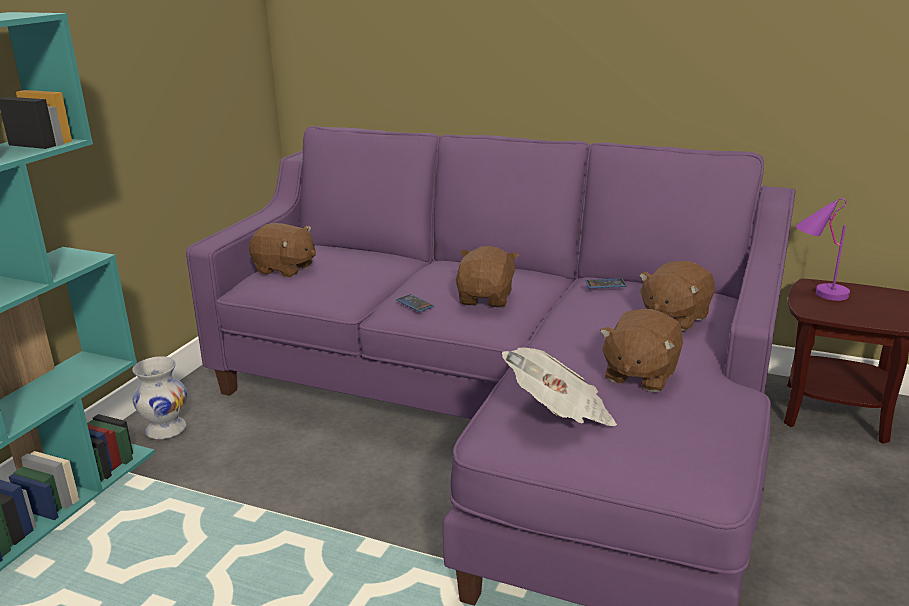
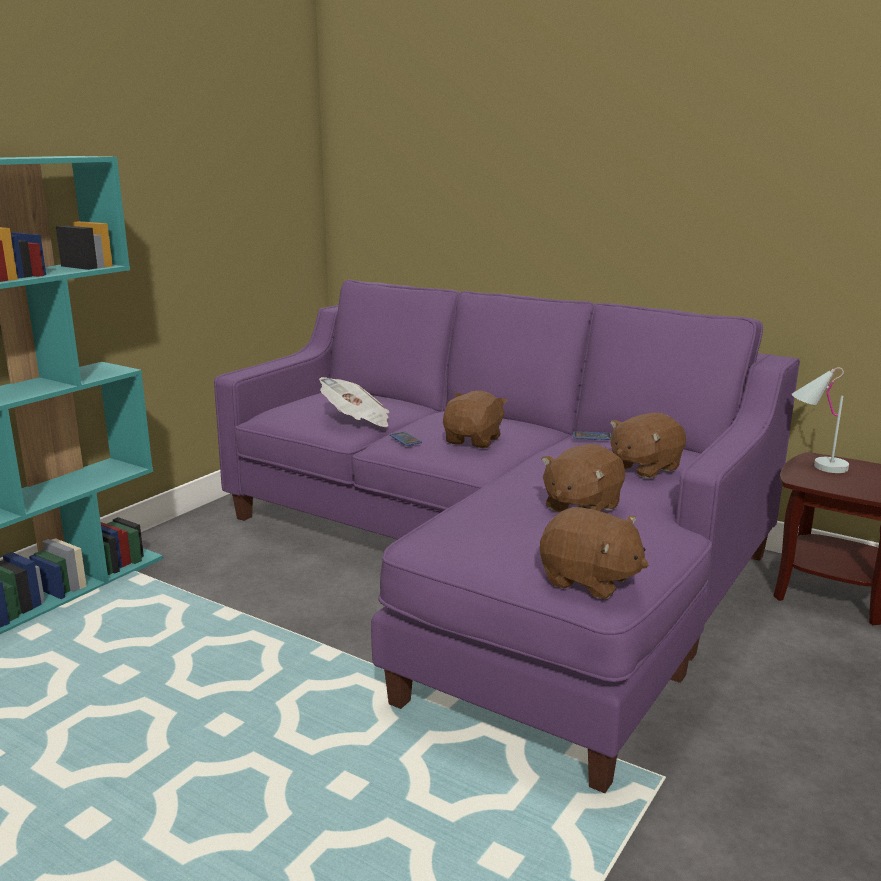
camera: 10 degrees right, 5 degrees down
(166, 429) = (179, 541): white vase -> none
(285, 269) = (302, 405): brown plush toy -> brown plush toy (589, 581)
(559, 413) = (487, 528): newspaper -> newspaper (357, 421)
(816, 293) = (814, 465): purple table lamp -> white table lamp

